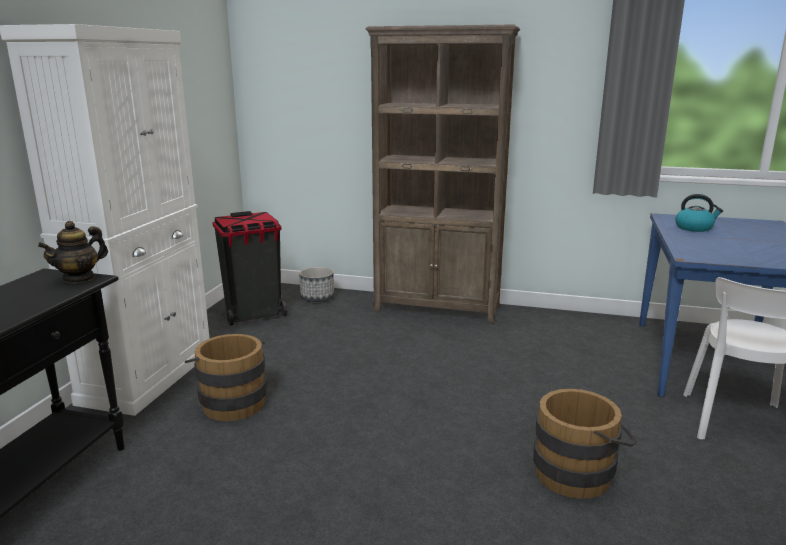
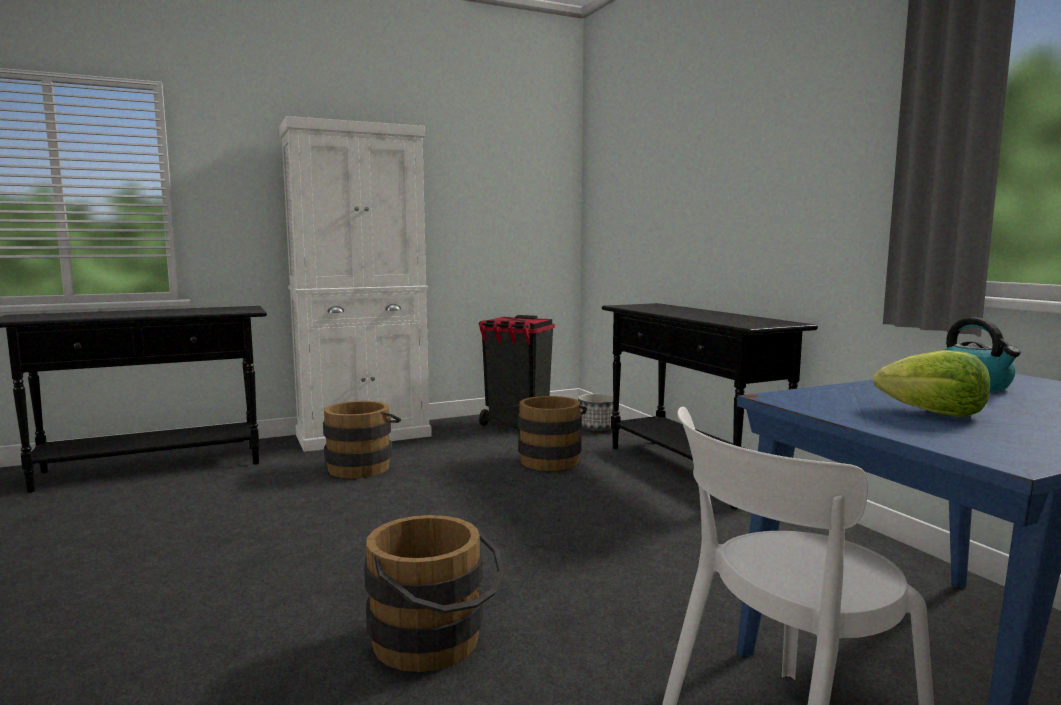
camera: 50 degrees right, 10 degrees down
(79, 278) = (247, 309): teapot -> none
(347, 334) = (549, 459): none -> brown bucket
(437, 308) = (691, 470): brown bookcase -> black console table
(743, 249) = (933, 413): none -> lettuce

